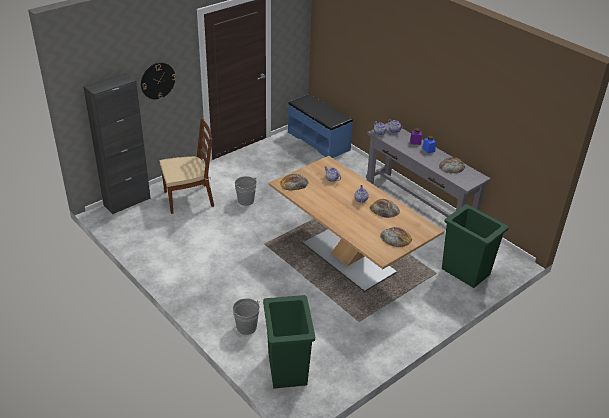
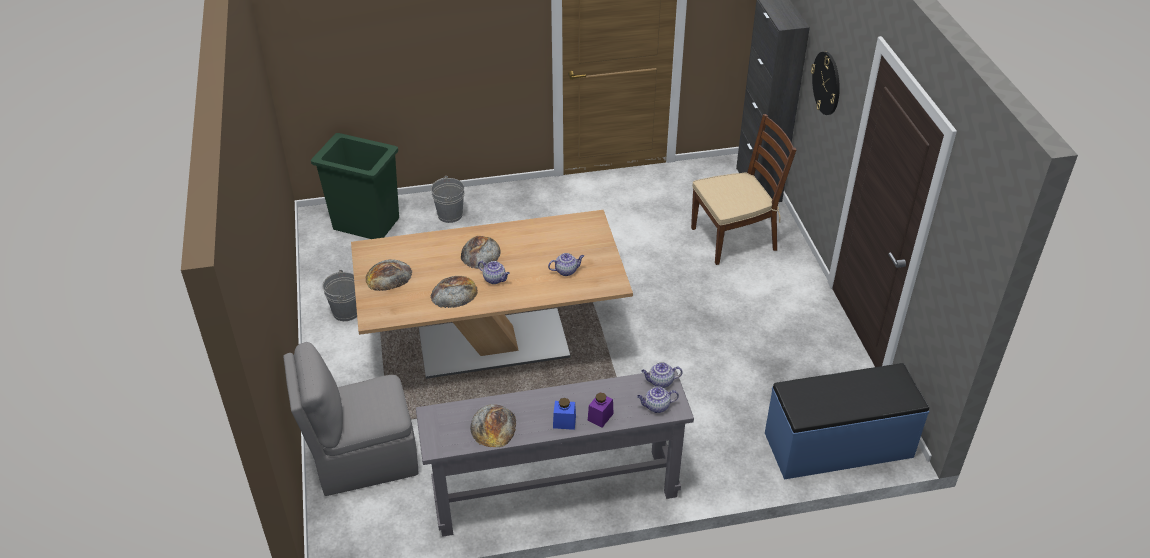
camera: 120 degrees right, 5 degrees up
(189, 198) = (734, 238): brown chair -> brown chair turned 120 degrees counterclockwise
(246, 200) = (696, 290): grey bucket -> grey bucket (346, 311)
(294, 183) = (583, 231): bread -> bread (480, 253)
(466, 272) = (363, 459): green trash can -> grey chair

